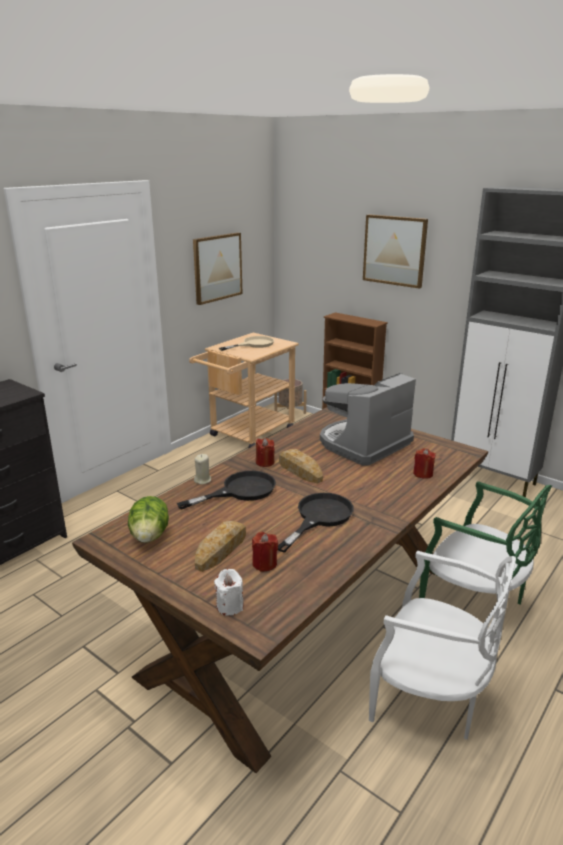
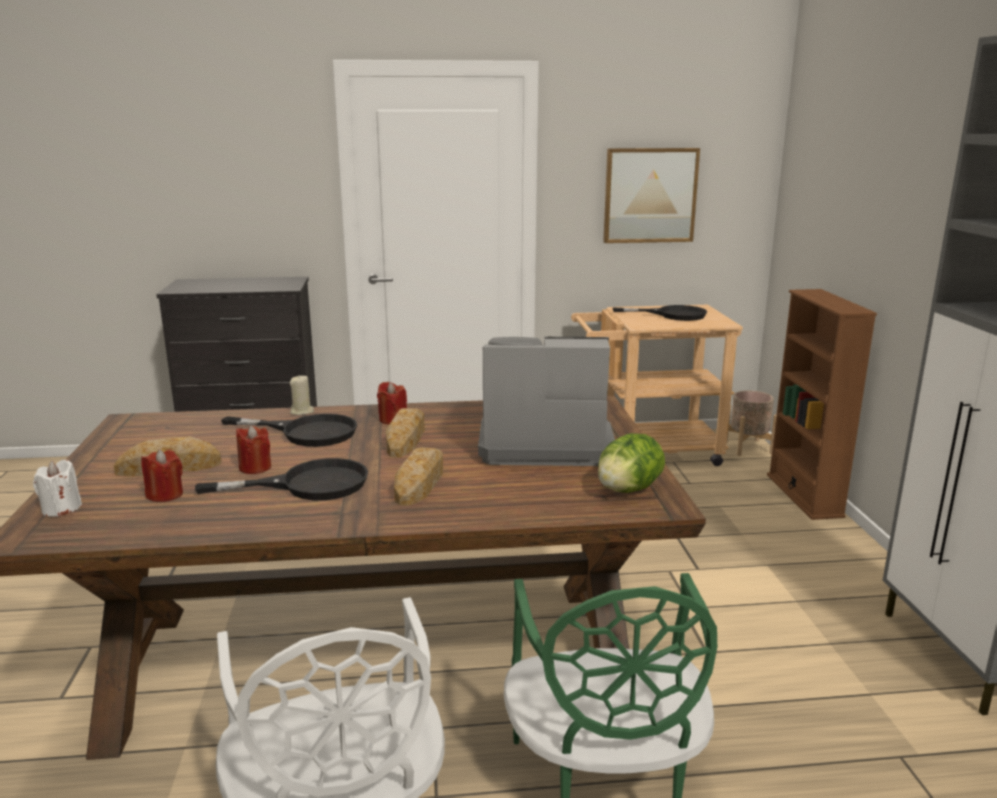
camera: 45 degrees right, 5 degrees down
(150, 536) = (156, 433): lettuce -> lettuce (628, 489)
(253, 344) = (672, 315): beige frying pan -> black frying pan
(363, 489) = (420, 482): none -> bread
(394, 250) = (903, 182): picture -> none
(423, 474) = (532, 500): red candle -> red candle (255, 467)

